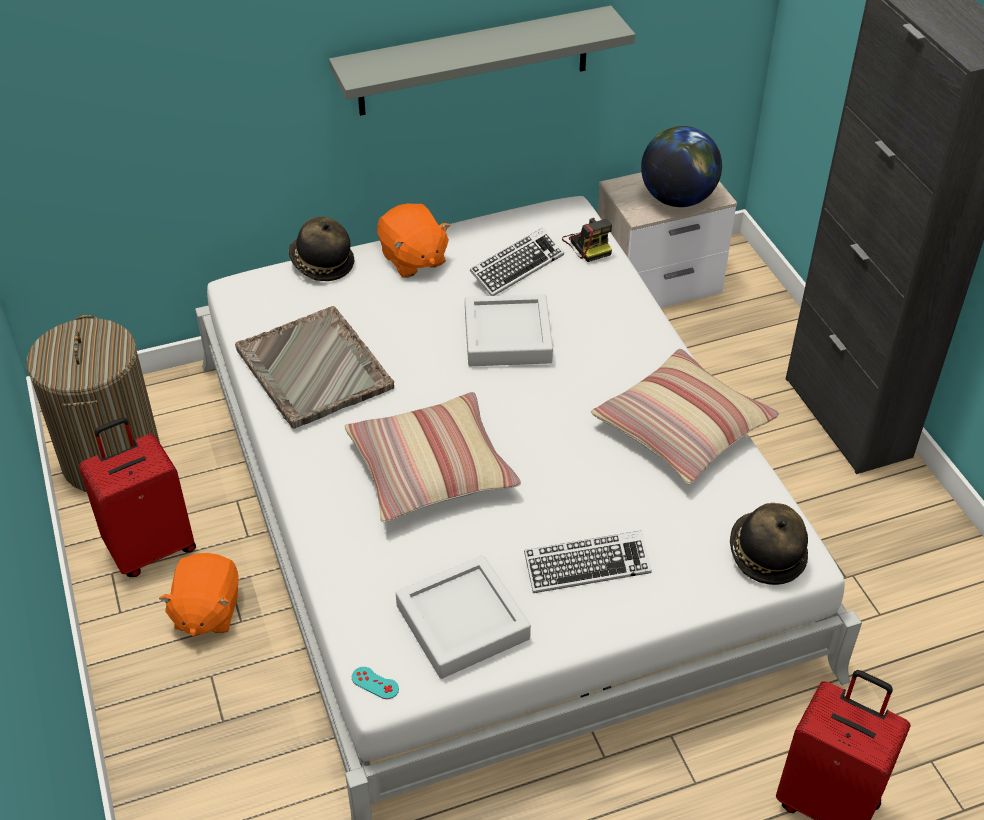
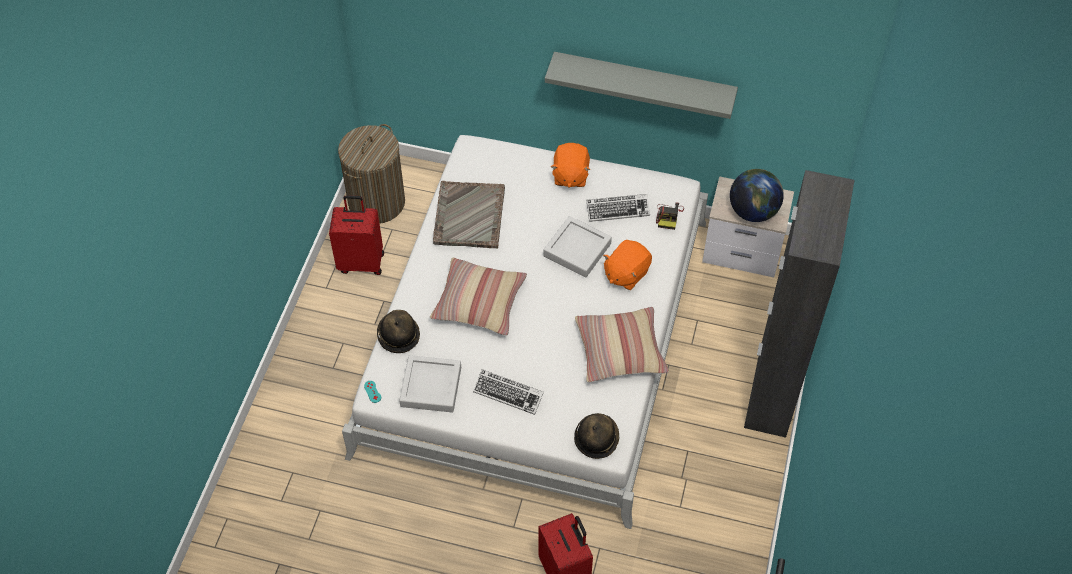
camera: 35 degrees right, 10 degrees up
(206, 611) = (363, 310): orange plush toy -> orange plush toy (626, 273)
(321, 264) = (521, 153): hat -> hat (398, 335)

